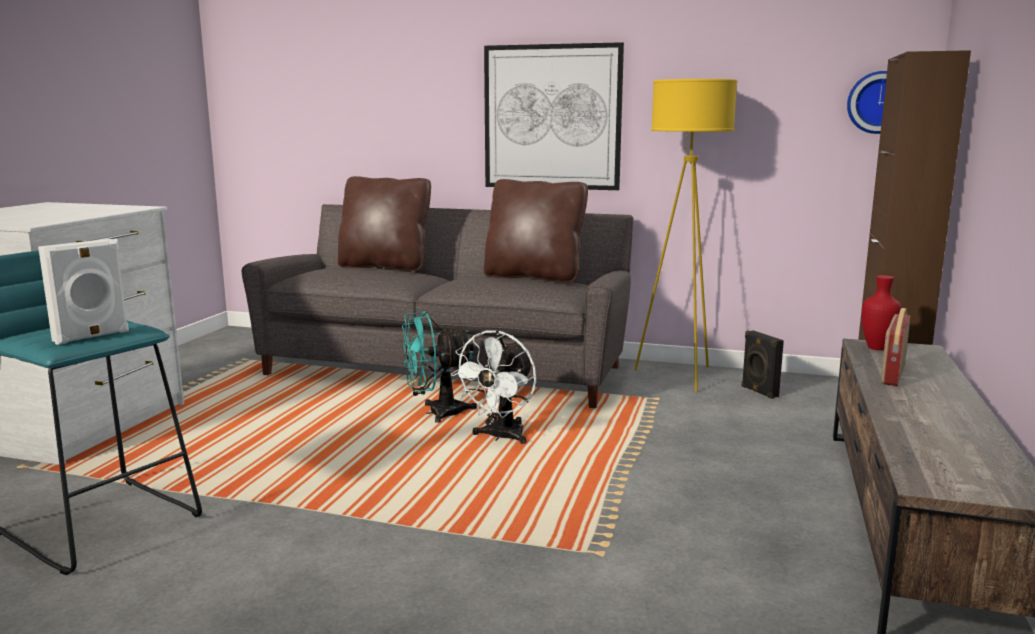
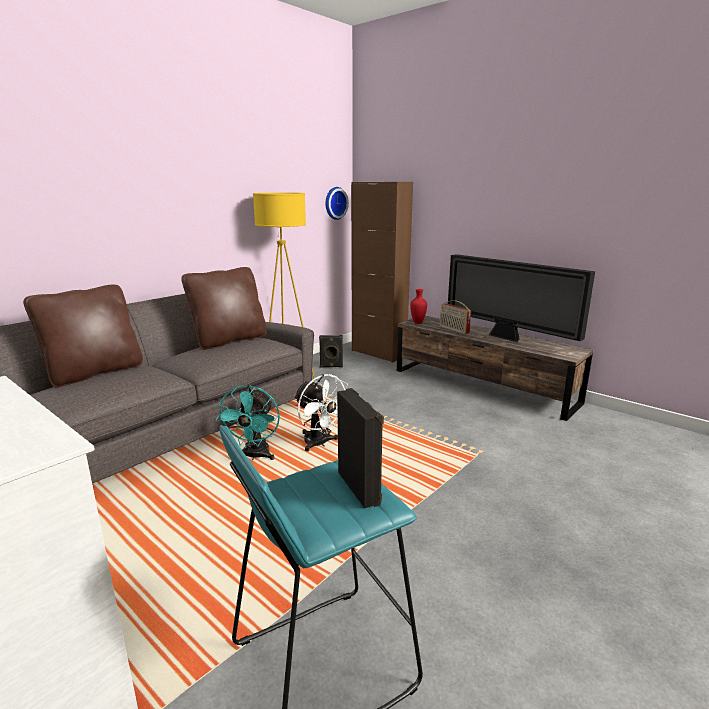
camera: 65 degrees left, 5 degrees up
(92, 336) = (360, 487): white speaker -> black speaker
(552, 117) = (174, 221): picture -> none
(941, 418) = (507, 338): none -> television

